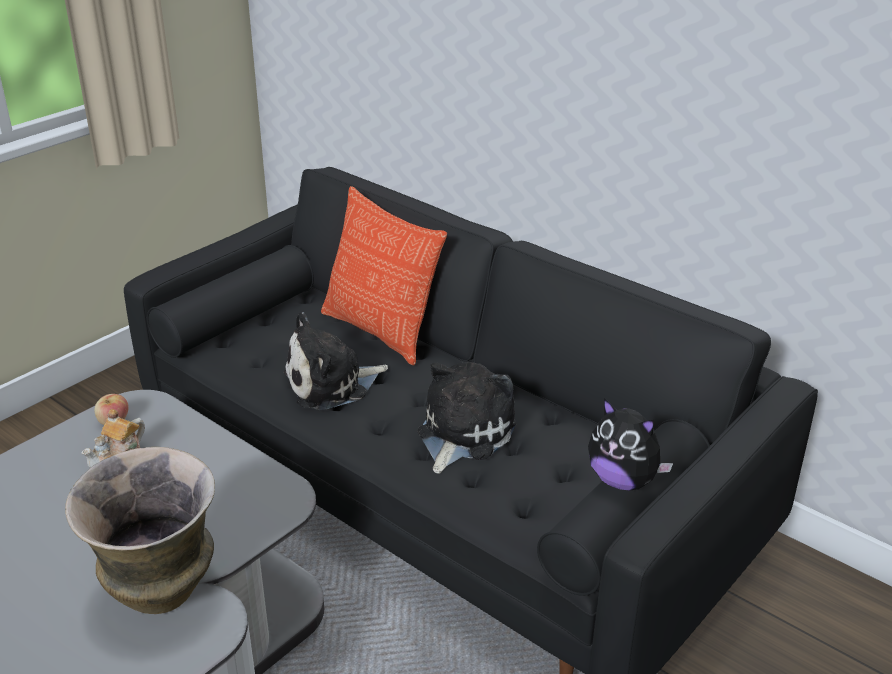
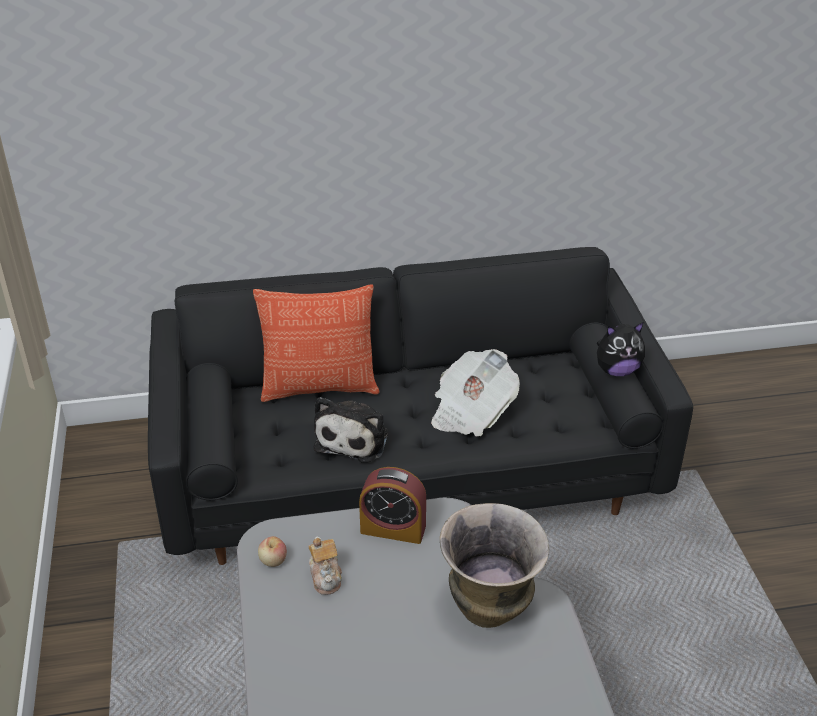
camera: 50 degrees left, 5 degrees up
(224, 469) = (393, 529): none -> alarm clock
(462, 433) = (471, 412): plush toy -> newspaper

